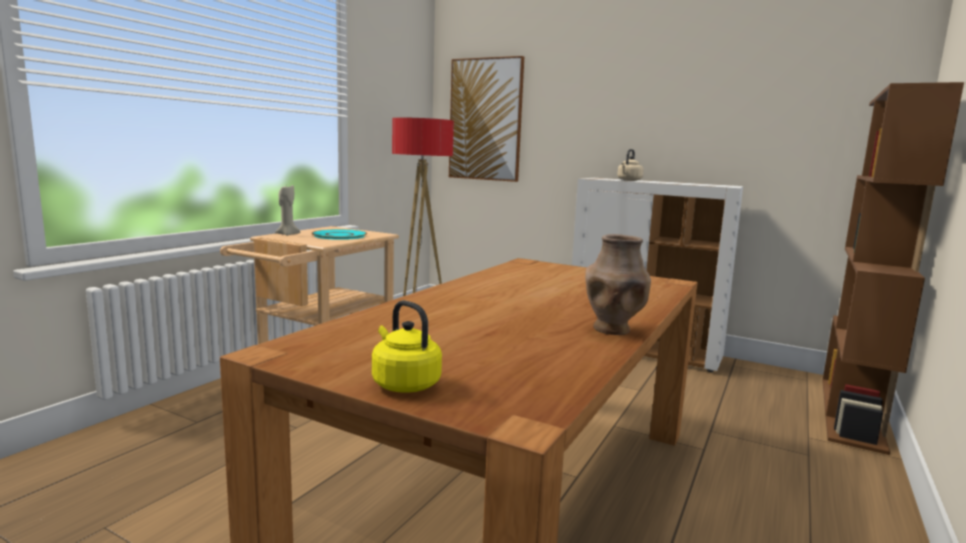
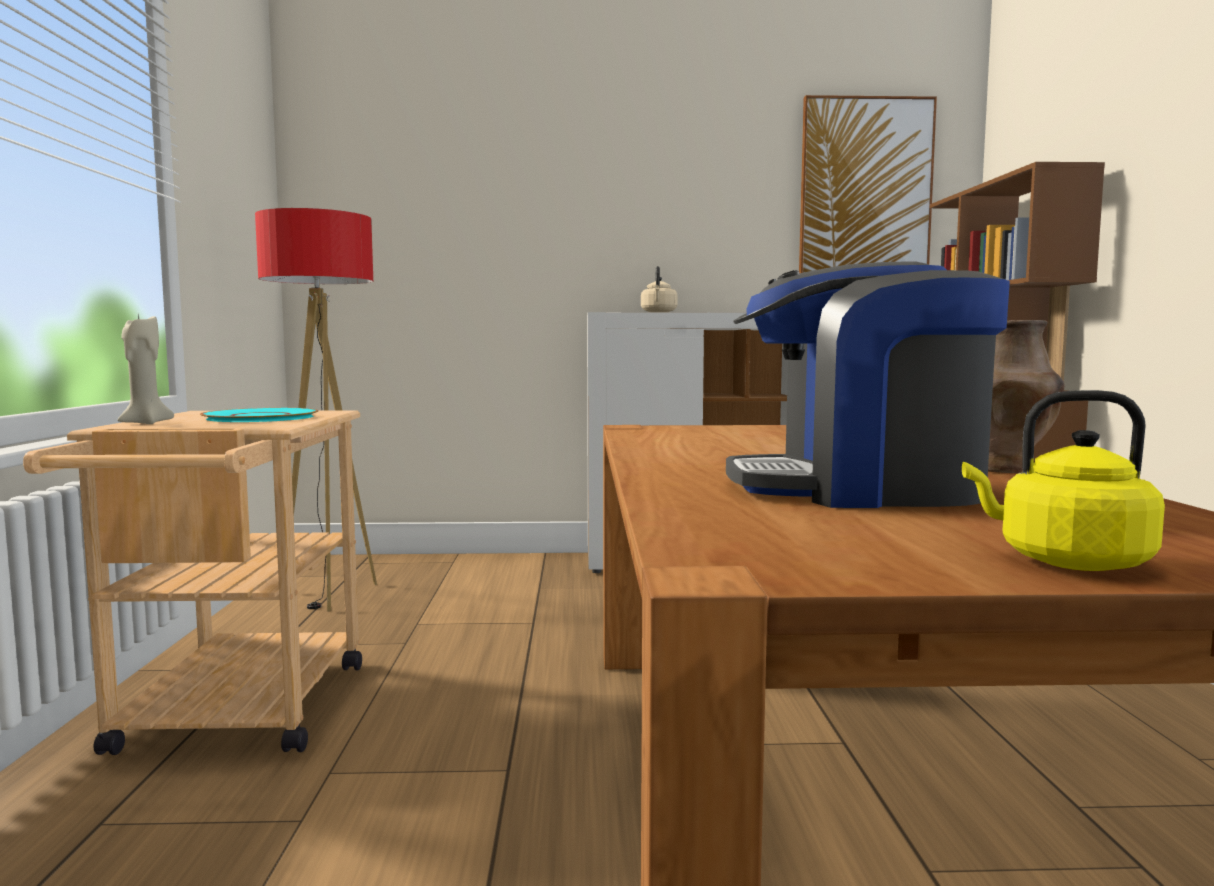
camera: 30 degrees left, 5 degrees down
(476, 327) = (860, 489): none -> coffee machine
(485, 120) = (387, 230): picture -> picture (865, 199)

